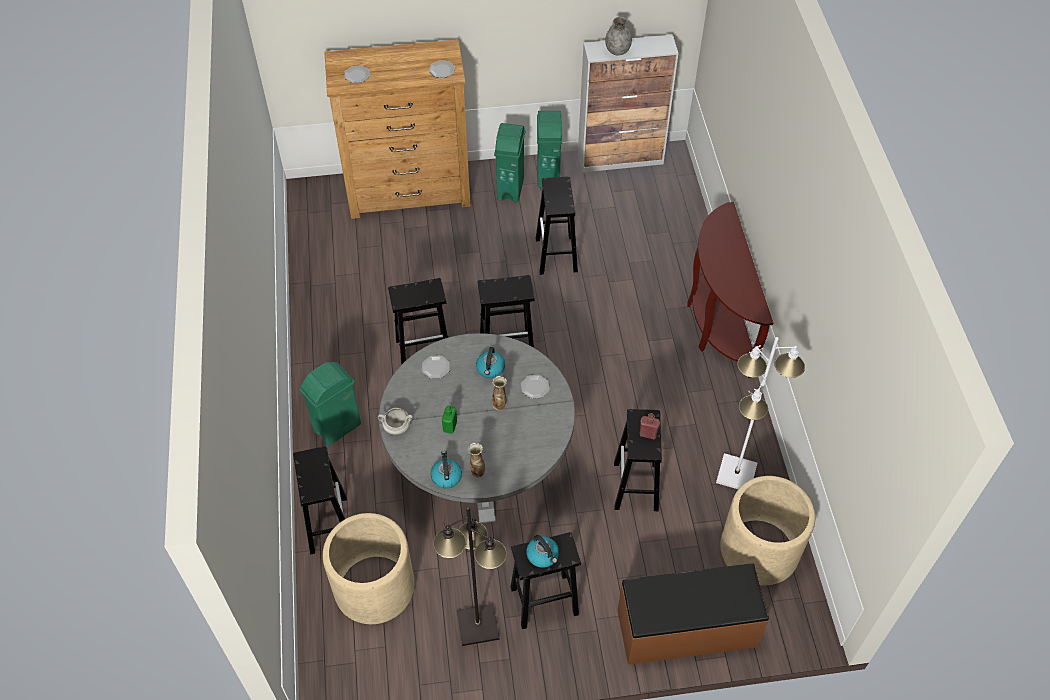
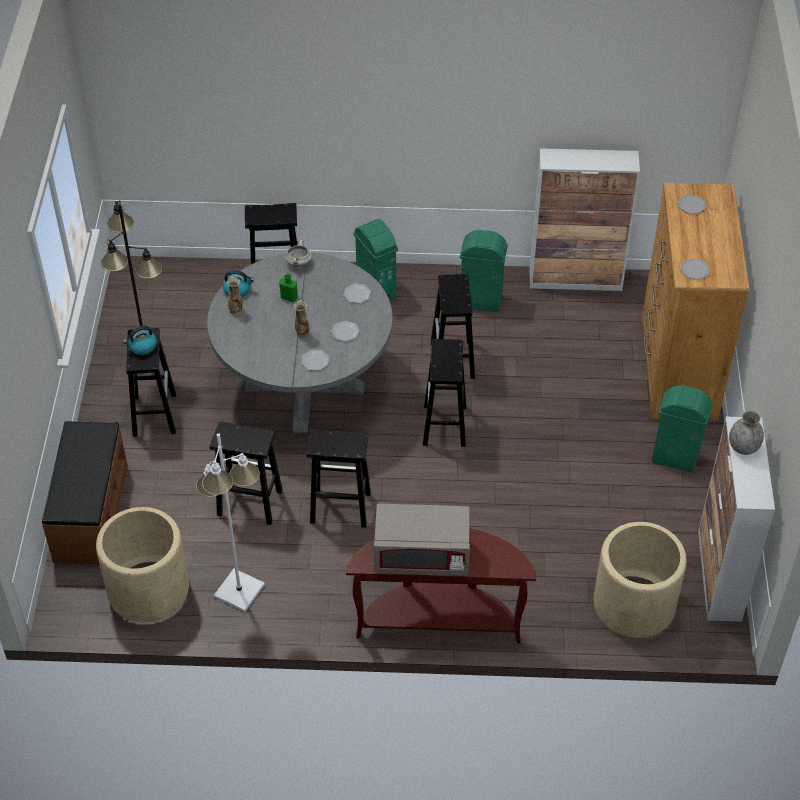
camera: 100 degrees right, 5 degrees down
(304, 268) = (576, 279): none -> cabinet
(374, 587) = (207, 305): beige planter -> beige planter (634, 604)
(490, 369) = (345, 332): kettle -> plate
(548, 175) = (695, 497): green trash can -> green trash can (481, 302)
(556, 256) = (564, 485): black stool -> black stool (339, 508)
(648, 434) = (241, 441): red bottle -> none
(738, 274) = (422, 557): none -> grey microwave

